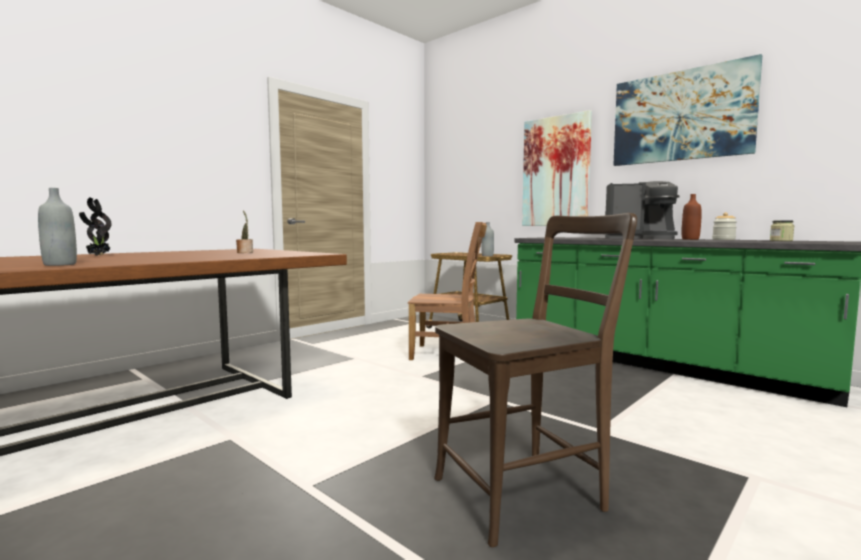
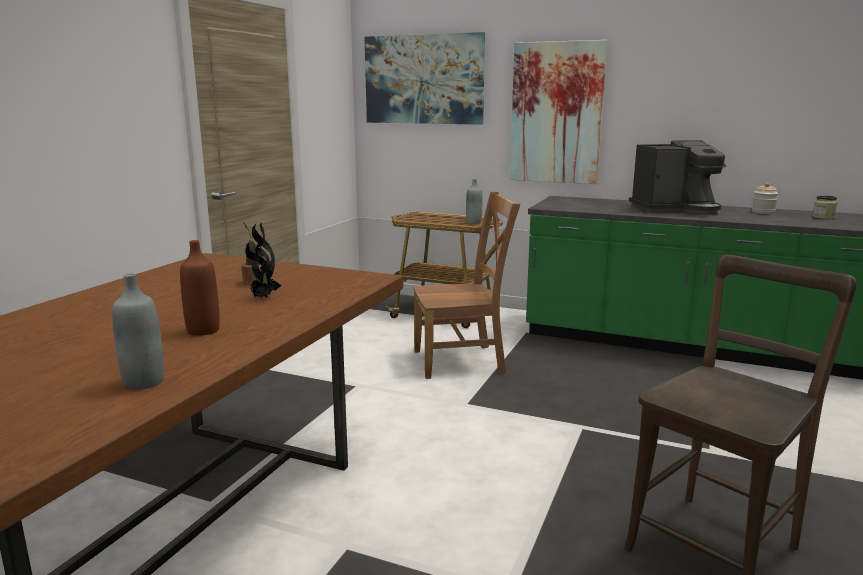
camera: 20 degrees left, 10 degrees up
(98, 256) = (71, 325): potted plant -> potted plant (263, 297)
(681, 116) = (716, 62): picture -> picture (424, 79)
(690, 239) = (728, 210): brown bottle -> brown bottle (203, 330)

